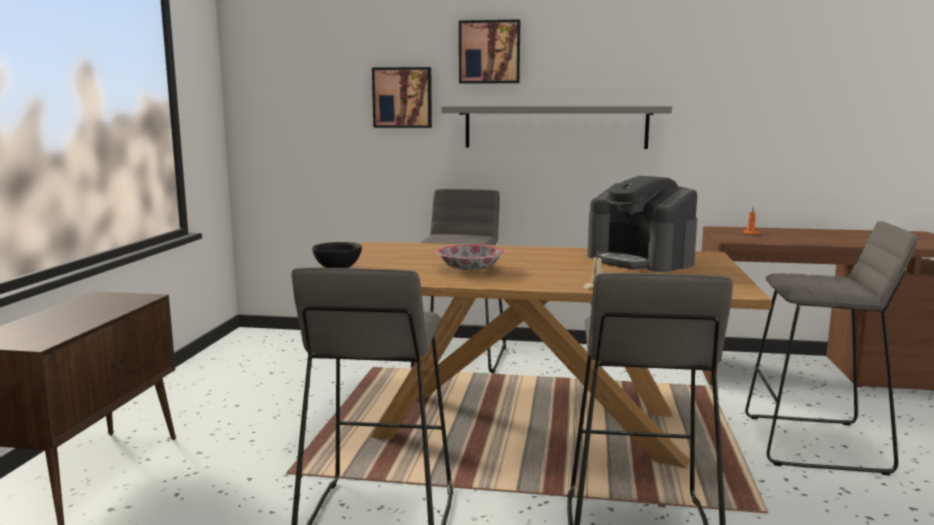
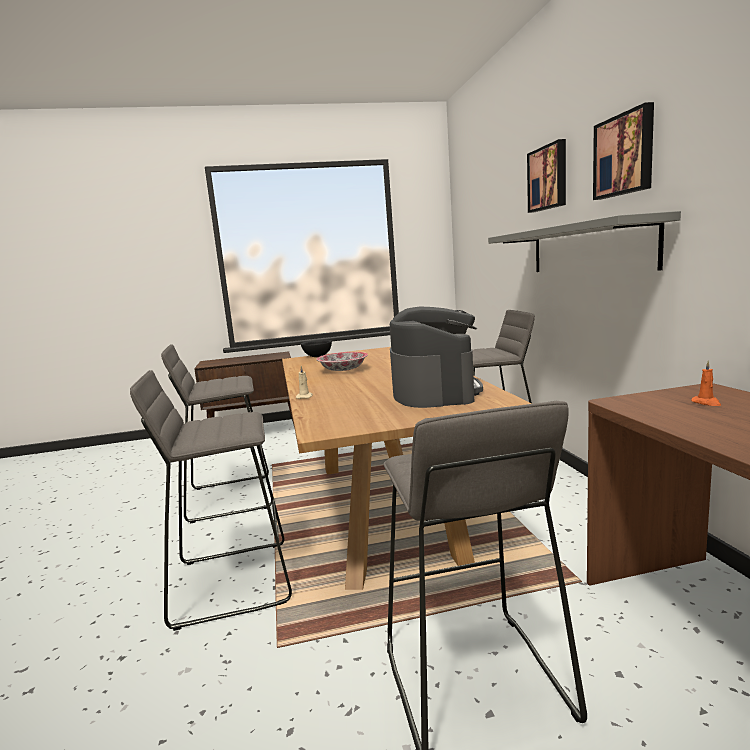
camera: 70 degrees right, 0 degrees up
(402, 97) = (509, 230): picture -> picture (625, 155)
(641, 260) = (435, 392): coffee machine -> coffee machine turned 150 degrees clockwise

